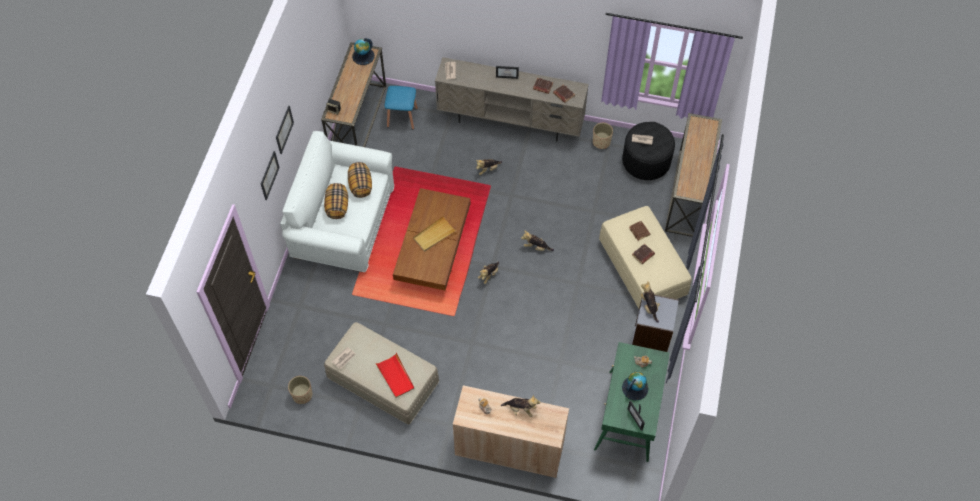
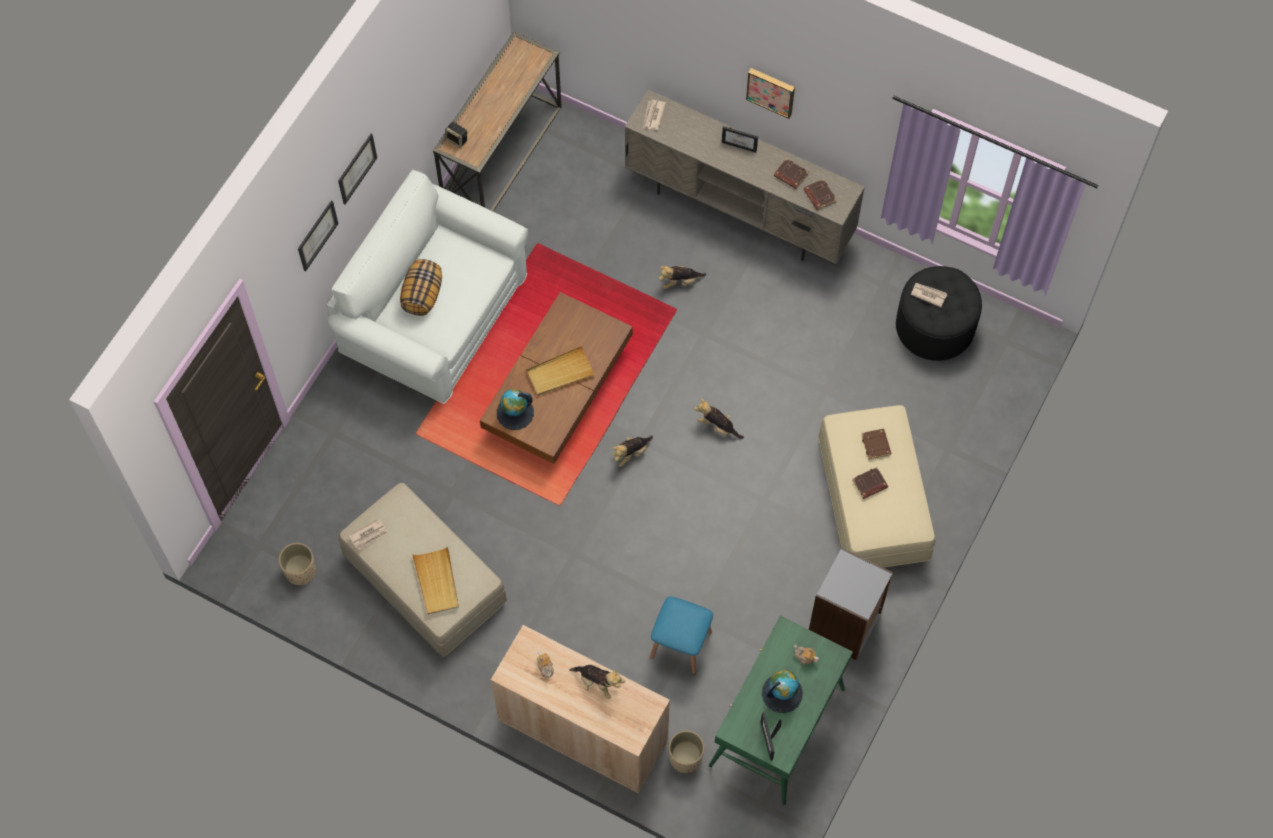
camera: 15 degrees right, 5 degrees up
(360, 185) = (466, 269): pillow -> none
(363, 56) = (526, 60): globe -> globe (515, 413)
(395, 376) = (437, 582): red tray -> beige tray
(402, 117) = (572, 164): blue stool -> blue stool (681, 644)
(523, 35) = (771, 91): none -> picture
(601, 142) = (873, 278): beige planter -> beige planter (686, 758)
(649, 306) = (843, 572): plush toy -> none
(689, 193) = (986, 396): console table -> none

